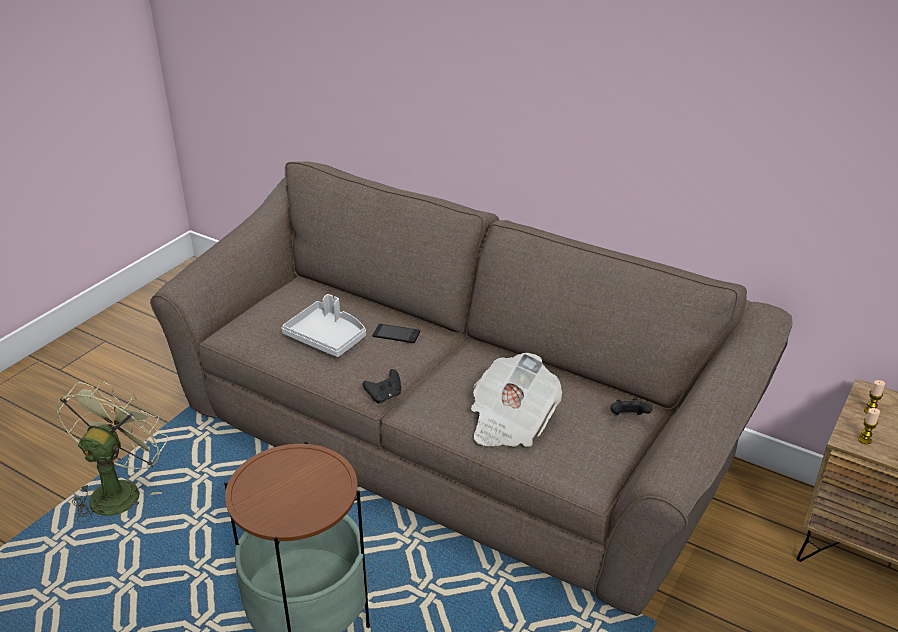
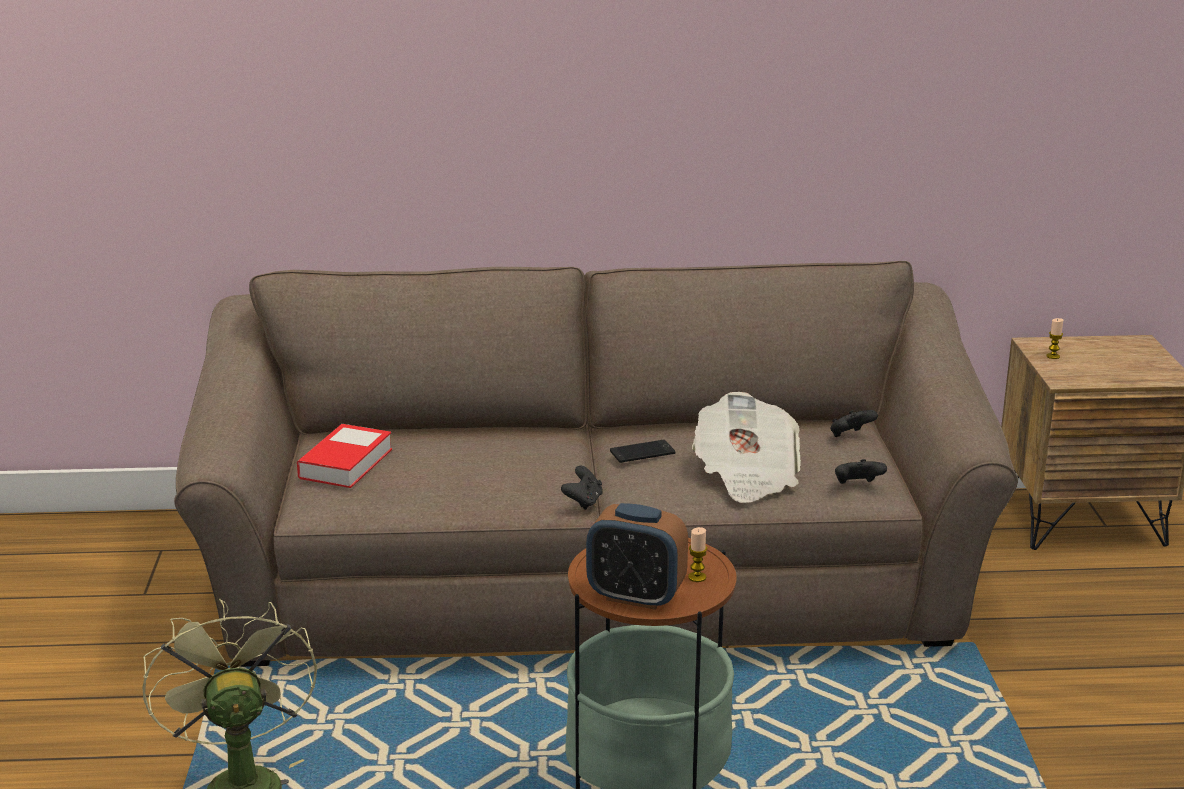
camera: 35 degrees left, 10 degrees down
(257, 502) = (636, 596): none -> alarm clock
(284, 308) = (346, 464): none -> book
(327, 337) = (443, 472): grey tray -> none
(396, 334) = (519, 445): phone -> phone (642, 452)
(578, 466) = (857, 486): none -> black game controller
(864, 440) = (1074, 376): candle -> candle (697, 577)

